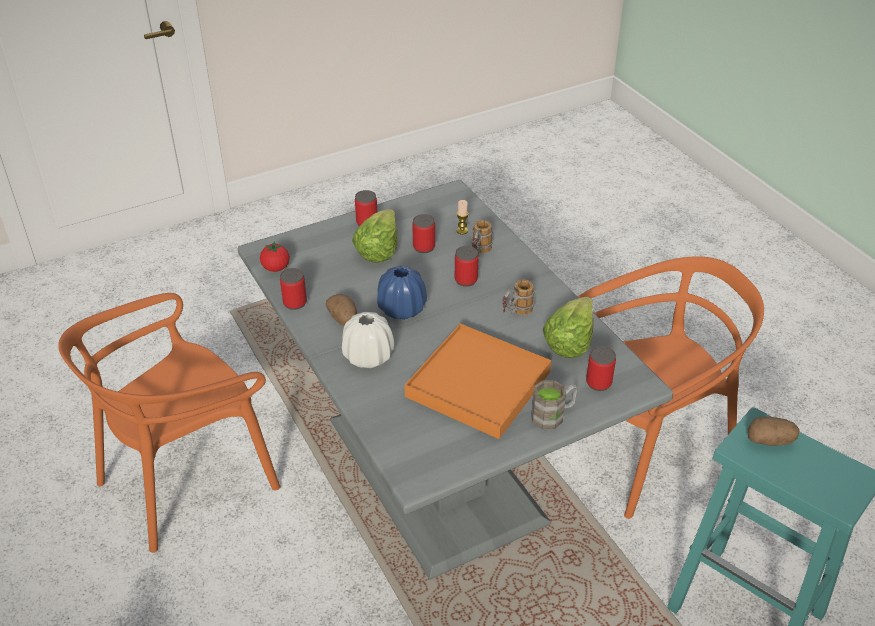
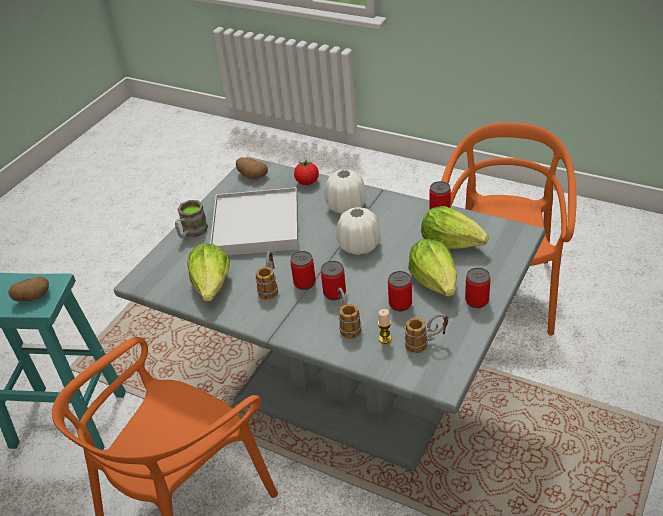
camera: 150 degrees right, 0 degrees up
(276, 268) = (489, 226): tomato -> tomato (307, 182)
(324, 271) = (452, 242): none -> lettuce
(343, 319) = (392, 219): potato -> potato (252, 176)
(402, 309) = (359, 245): blue vase -> white vase
(436, 215) = (426, 343): none -> mug
(478, 384) = (256, 226): orange tray -> white tray
(598, 382) = (172, 266): can -> can (304, 283)

